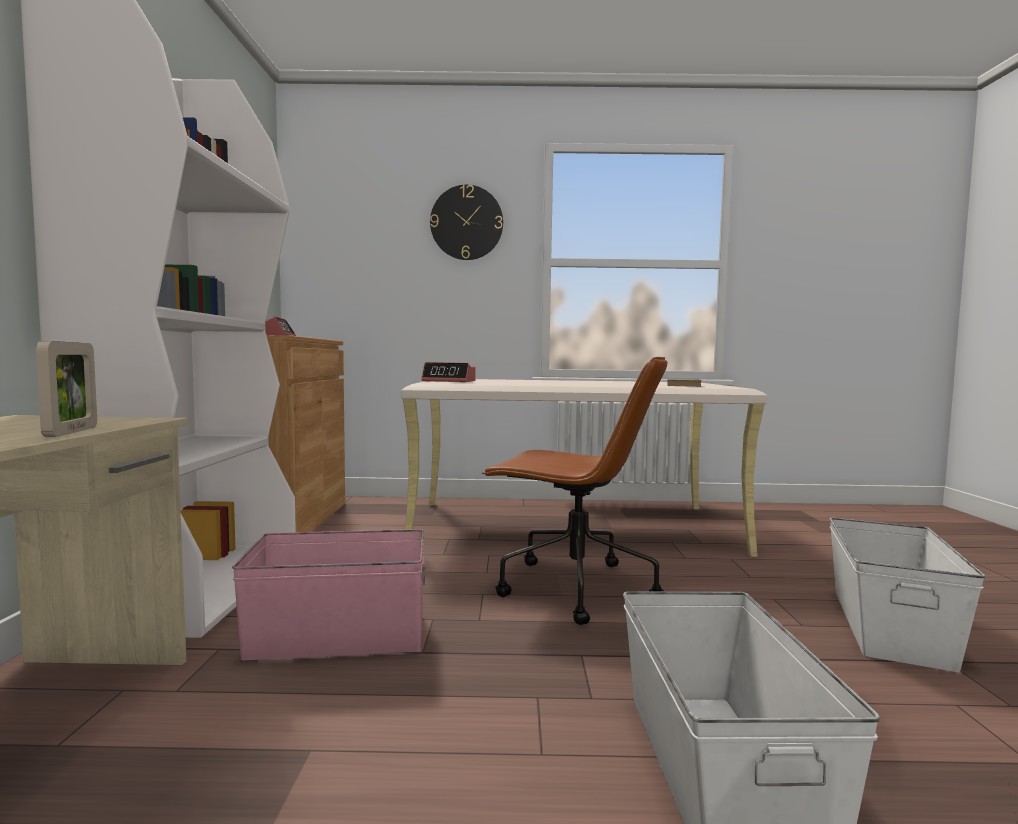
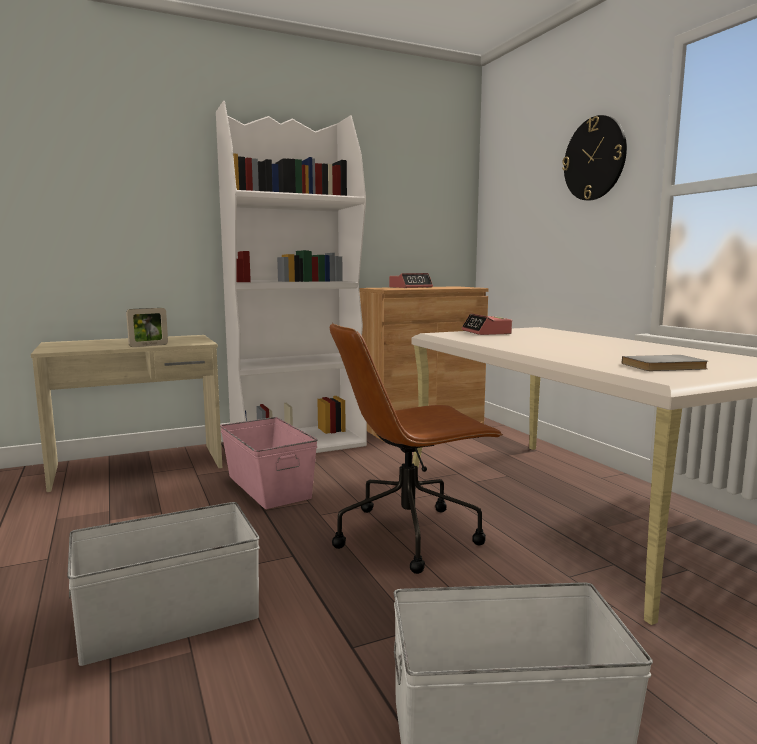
camera: 65 degrees right, 5 degrees up
(573, 588) = (410, 534): brown office chair -> brown office chair turned 75 degrees clockwise

